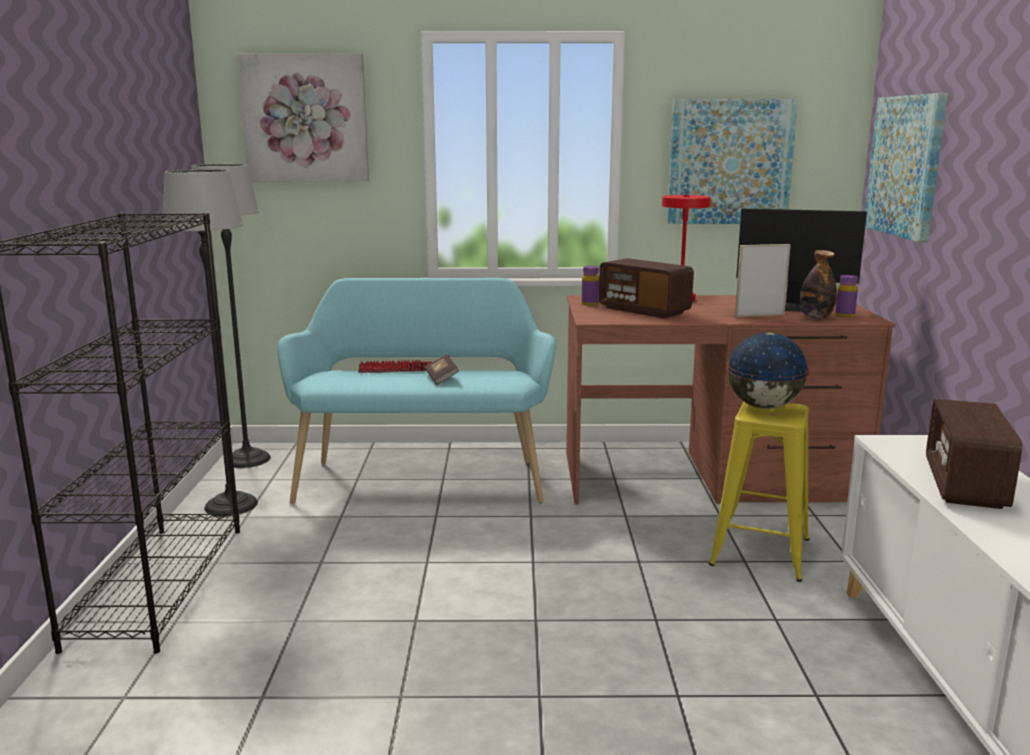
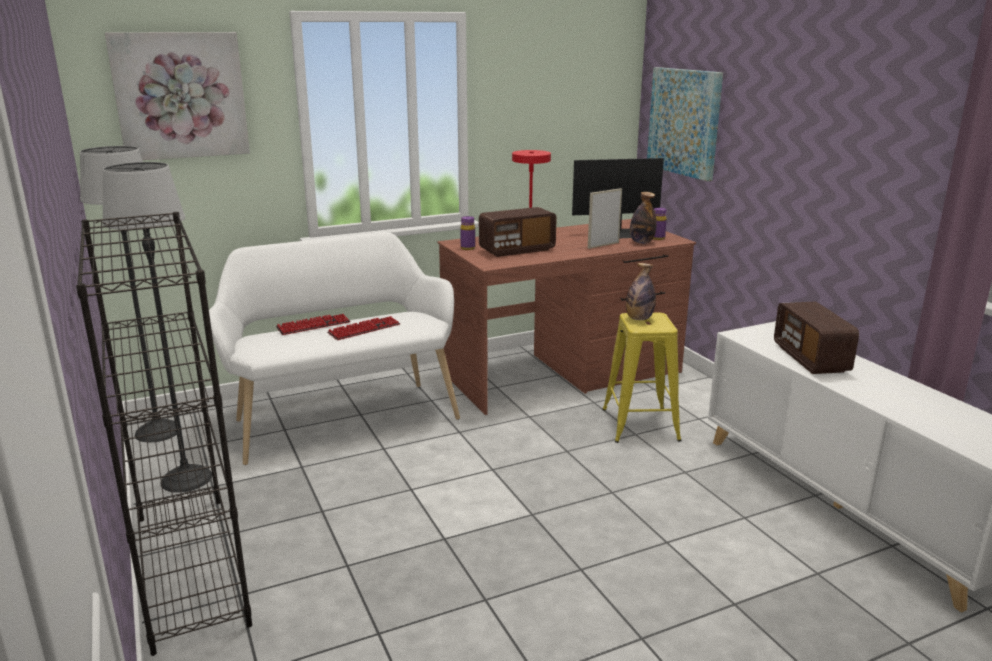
camera: 25 degrees left, 5 degrees up
(423, 477) = (342, 416): turquoise bench -> white bench
(441, 378) = (364, 329): book -> keyboard
(644, 310) = (517, 250): radio -> radio turned 45 degrees counterclockwise
(730, 162) = (548, 119): picture -> none
(763, 407) = (639, 318): globe -> bottle

